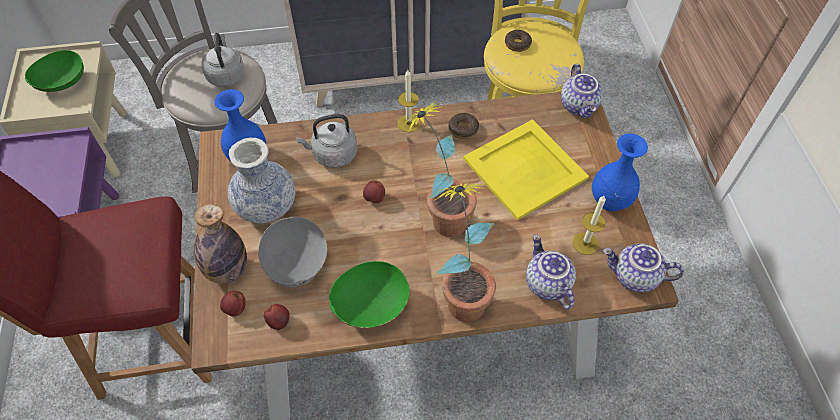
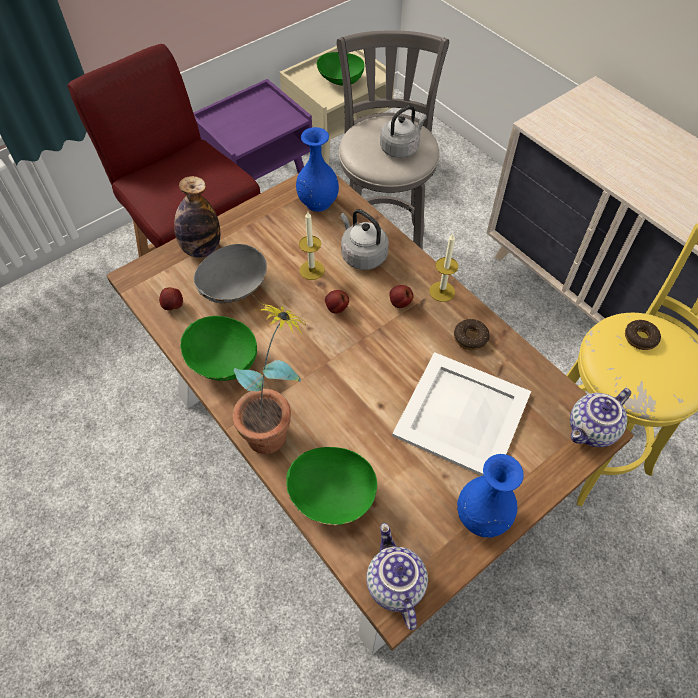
camera: 60 degrees right, 0 degrees up
(235, 309) = (169, 273): apple -> apple (399, 303)
(266, 206) = (277, 240): vase -> none
(441, 216) = (352, 368): potted plant -> none
(526, 169) = (463, 415): yellow tray -> white tray
(546, 284) = (331, 496): teapot -> green bowl
(585, 243) = (406, 514): candle -> candle (312, 270)

